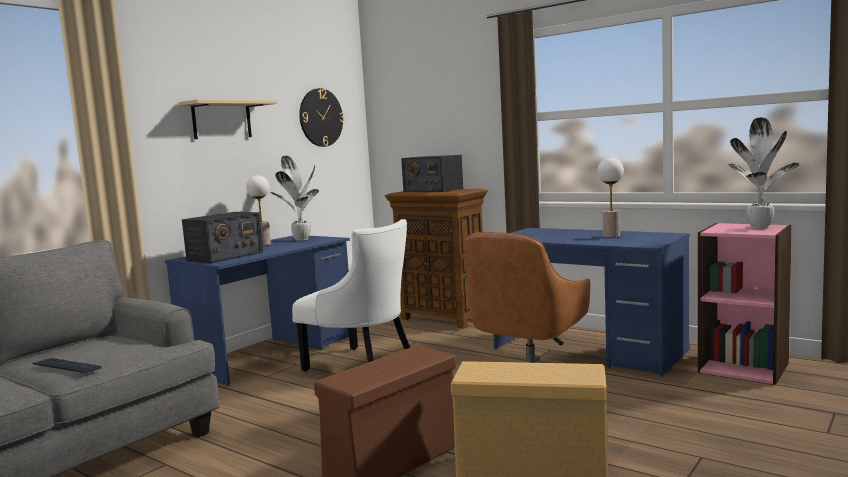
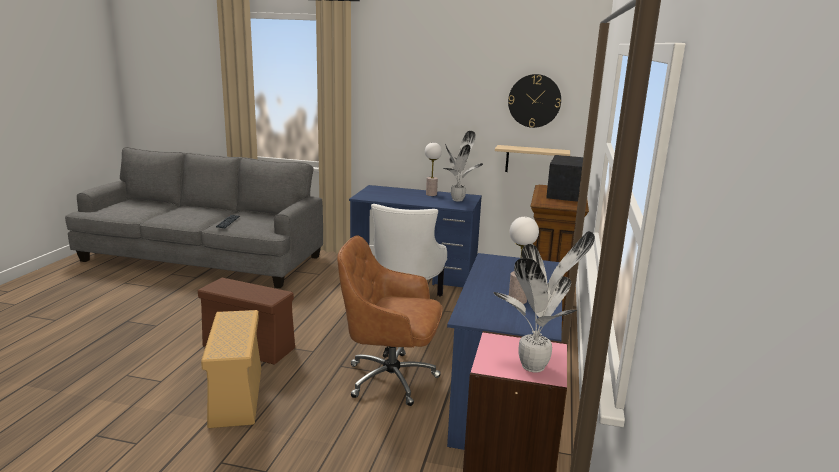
camera: 65 degrees right, 10 degrees up
(222, 120) = (430, 96): beige shelf -> beige shelf (532, 160)
(225, 256) = (382, 194): radio -> none

